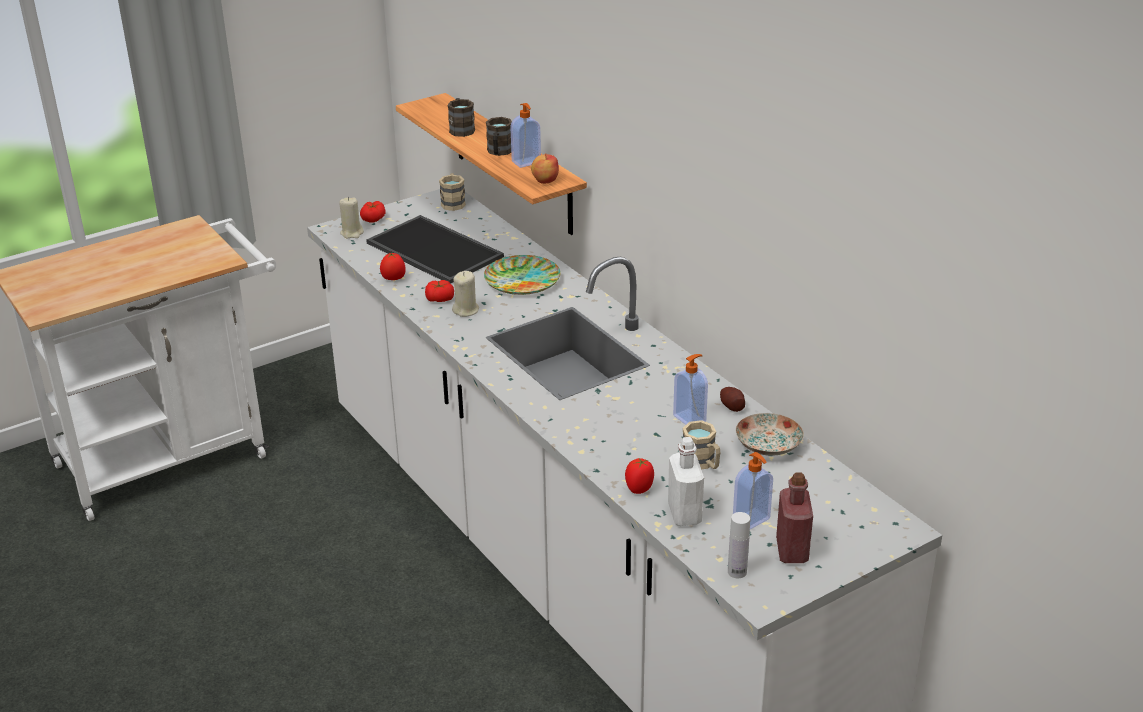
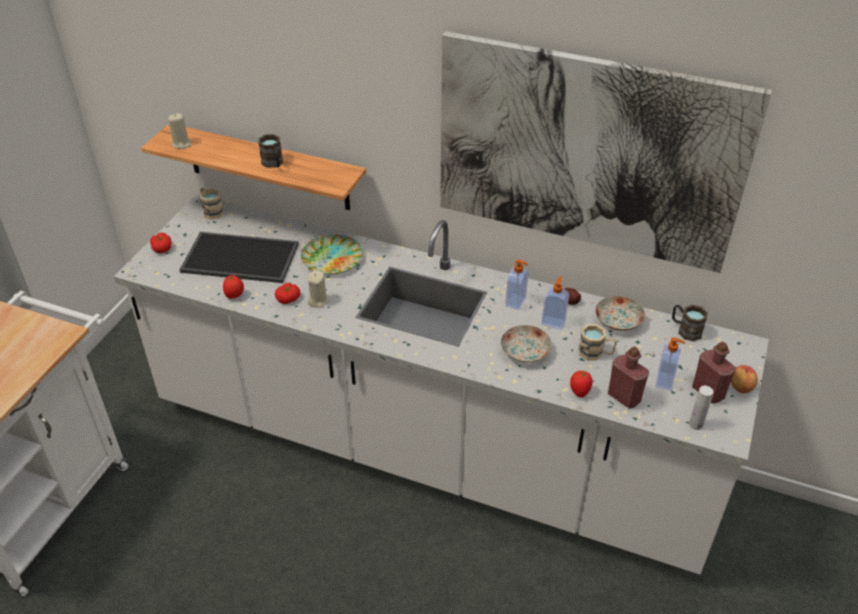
camera: 35 degrees left, 10 degrees up
(352, 233) = (158, 268): beige candle -> beige candle (181, 144)
(461, 129) = (220, 152): brown mug -> brown mug (685, 330)
(526, 162) = (304, 166): soap dispenser -> soap dispenser (516, 302)
(545, 180) = (335, 177): apple -> apple (740, 387)
(624, 431) = (524, 351): none -> plate
(684, 514) = (624, 397): white bottle -> red bottle
(768, 203) = (587, 152): none -> picture

